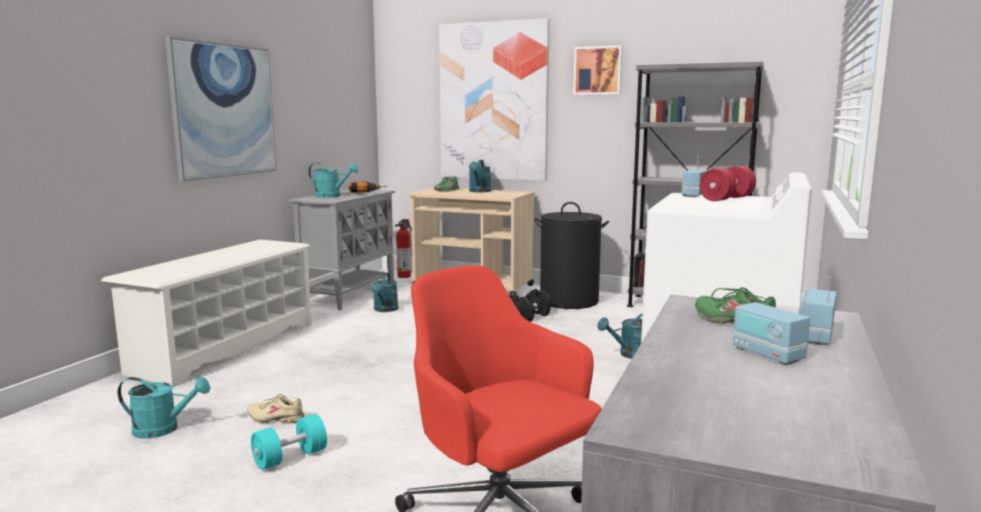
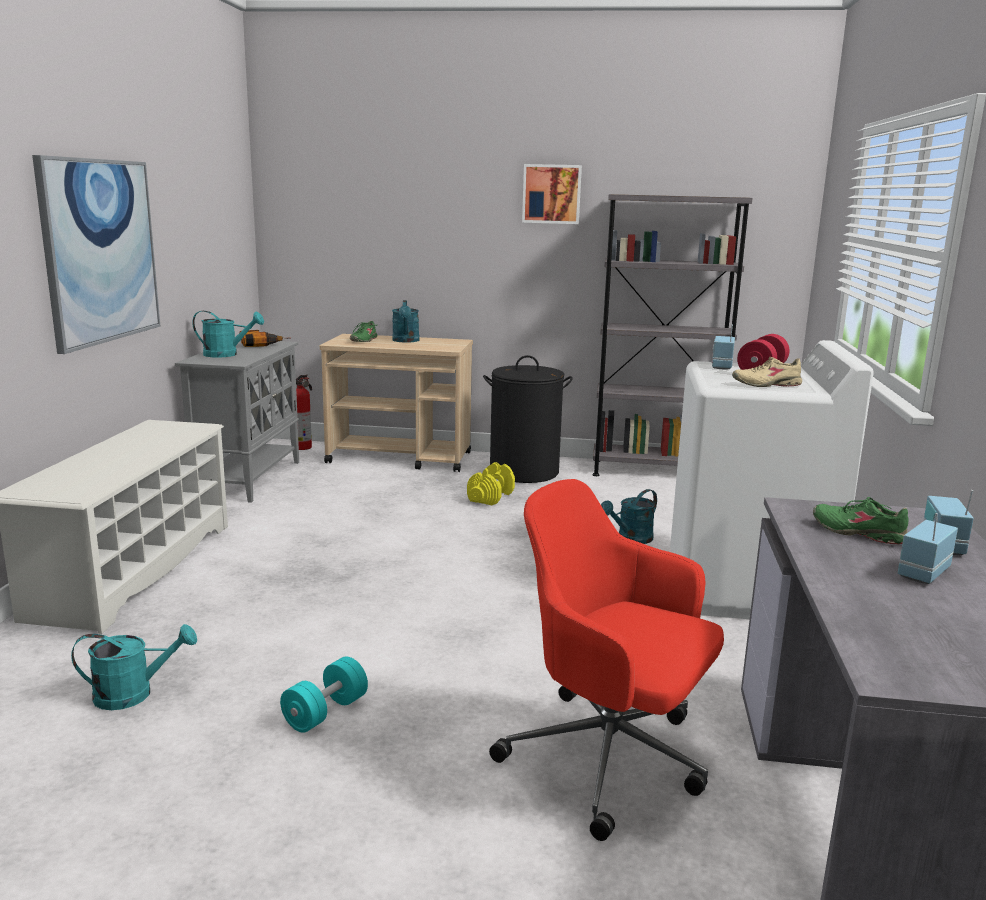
camera: 15 degrees left, 5 degrees up
(276, 418) = (272, 662): beige shoe -> beige shoe (766, 385)
(385, 310) = (310, 498): turquoise watering can -> none
(493, 102) = (418, 227): picture -> none
(529, 317) = (491, 497): black dumbbell -> yellow dumbbell
(767, 355) = (922, 572): radio -> radio turned 90 degrees clockwise

